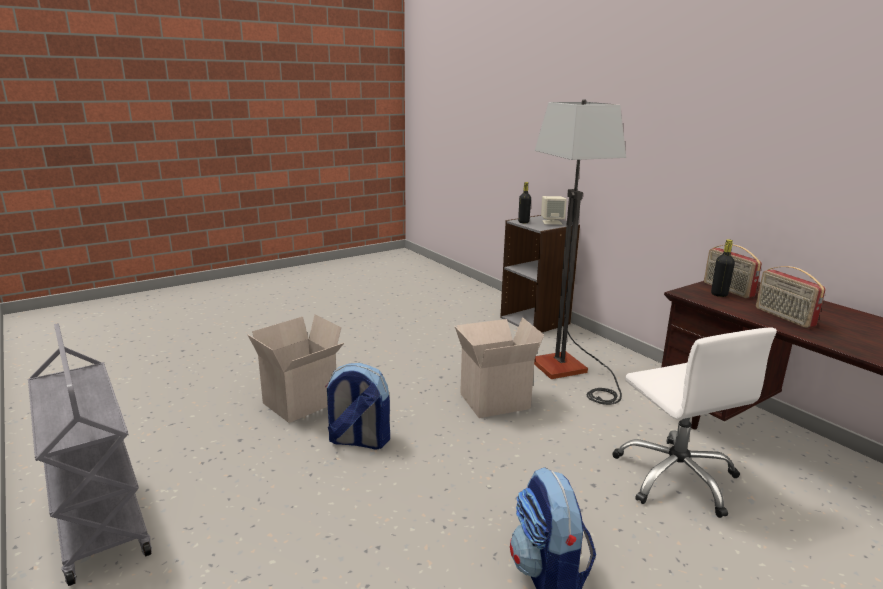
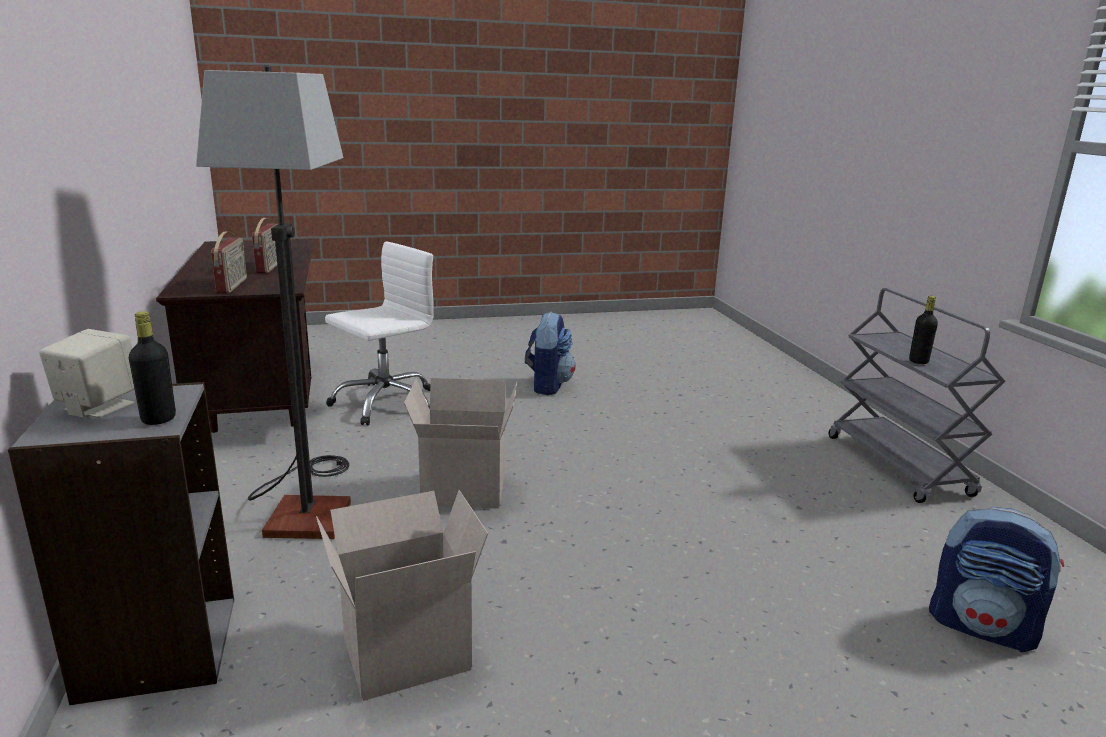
camera: 160 degrees left, 0 degrees up
(300, 404) = (730, 539): cardboard box -> cardboard box (407, 650)
(358, 440) = (656, 480): backpack -> backpack (982, 627)
(676, 477) = (385, 403): white office chair -> white office chair turned 45 degrees clockwise
(719, 294) = (257, 284): black bottle -> black bottle (918, 361)

